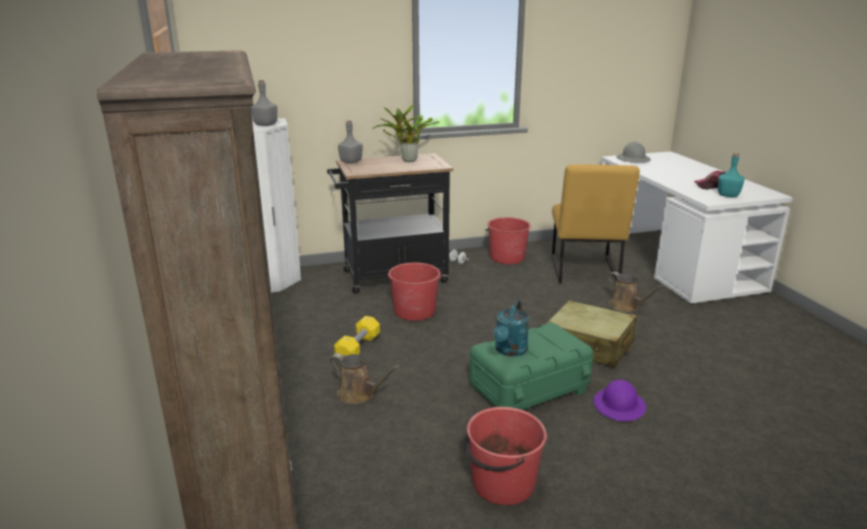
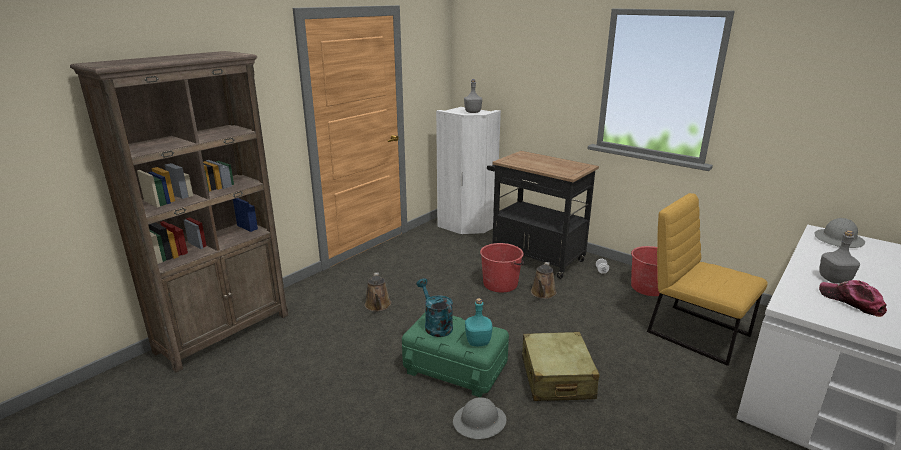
camera: 55 degrees right, 0 degrees up
(350, 162) = (523, 154): grey bottle -> grey bottle (833, 279)
(358, 348) = (428, 284): yellow dumbbell -> none
(407, 160) = (561, 164): potted plant -> none
(502, 484) = (331, 394): red bucket -> none
(510, 351) = (435, 325): turquoise watering can -> turquoise watering can turned 75 degrees clockwise
(584, 270) = (695, 332): yellow chair -> yellow chair turned 75 degrees clockwise
(619, 405) = (479, 422): purple hard hat -> grey hard hat
(626, 306) = (662, 377): brown watering can -> brown watering can (543, 293)
(727, 195) = (833, 314): turquoise bottle -> turquoise bottle (477, 341)

